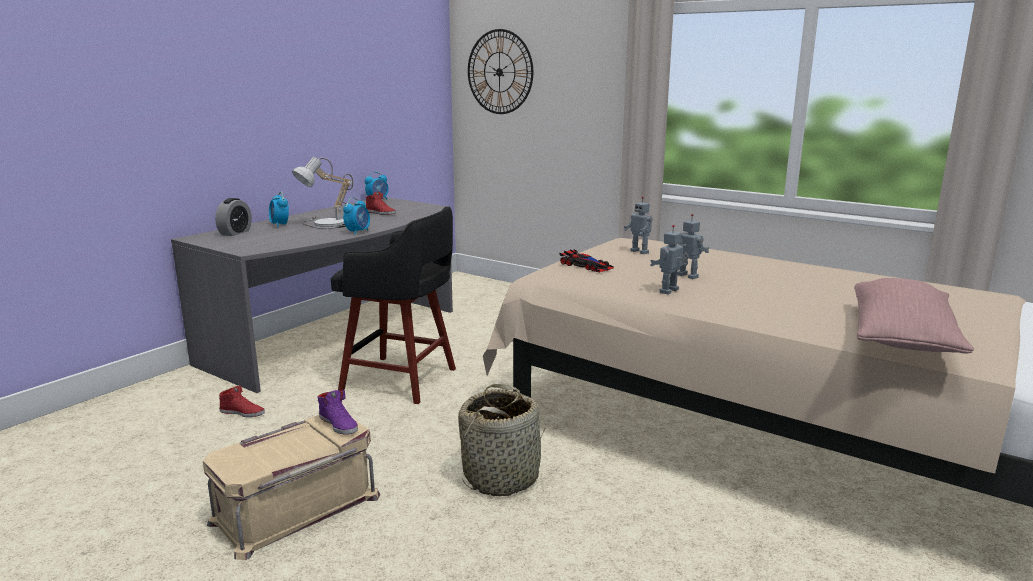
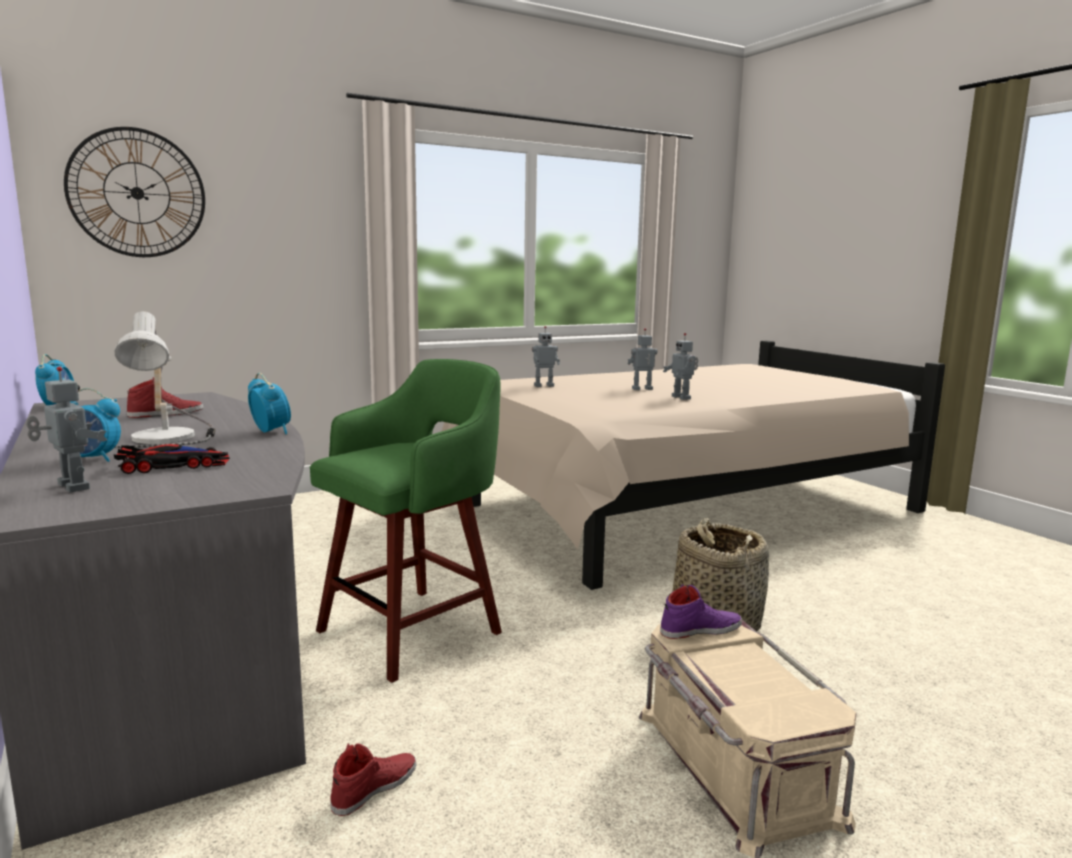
camera: 65 degrees left, 5 degrees down
(235, 233) = (71, 487): alarm clock -> toy robot
(402, 380) = (414, 630): black stool -> green stool
(586, 266) = (572, 401): toy car -> toy car (175, 465)
(902, 338) = (823, 386): pink pillow -> none

